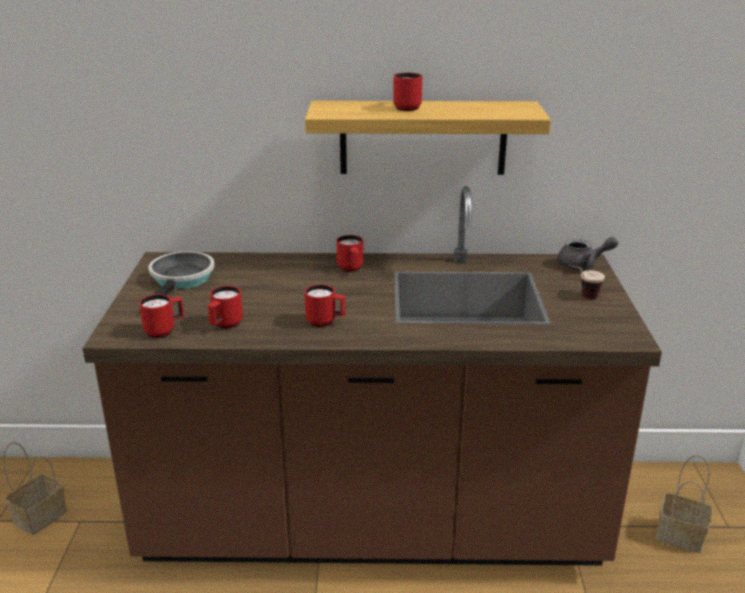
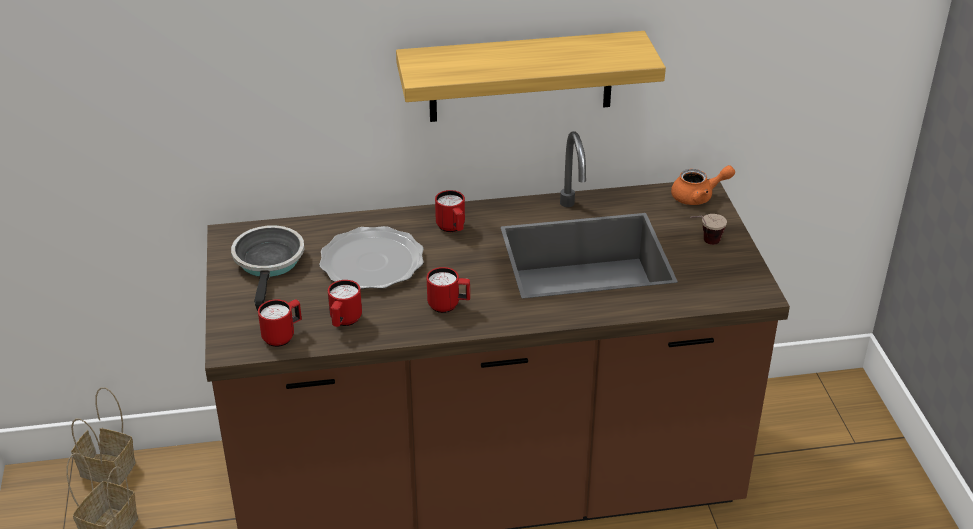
camera: 10 degrees left, 10 degrees up
(271, 286) = (372, 262): none -> plate
(407, 107) = (508, 56): red mug -> none
(582, 265) = (698, 197): grey teapot -> orange teapot
(682, 535) = (809, 458): basket -> basket (110, 469)

